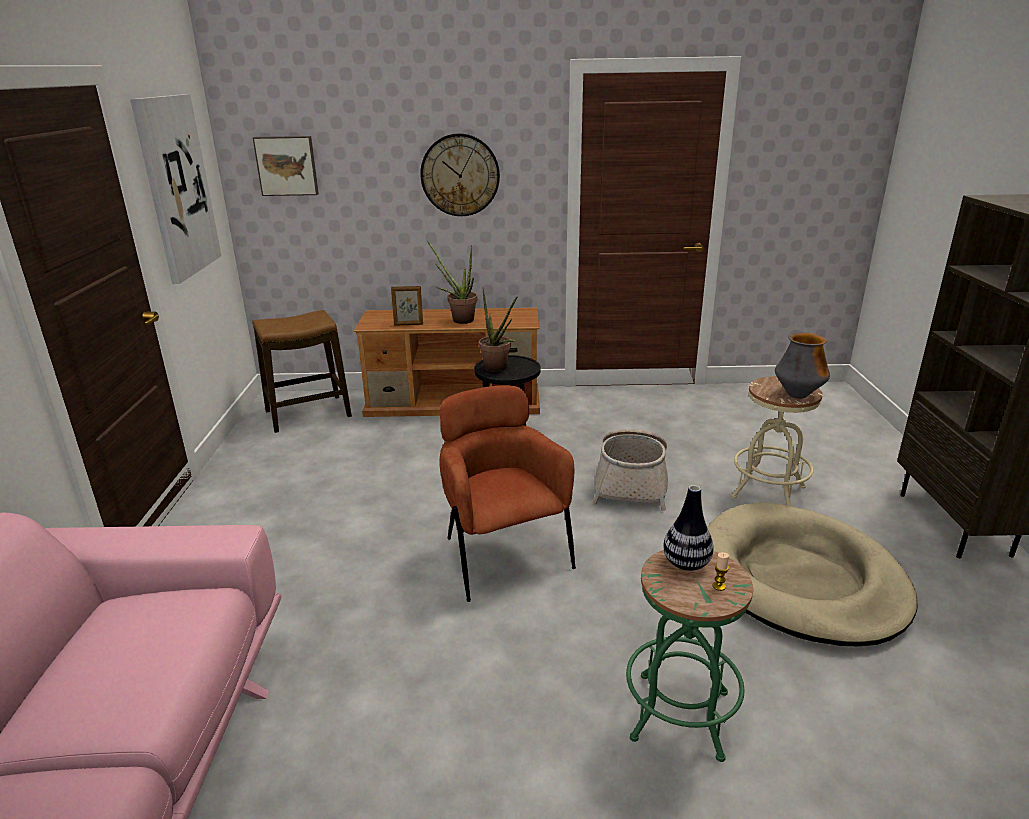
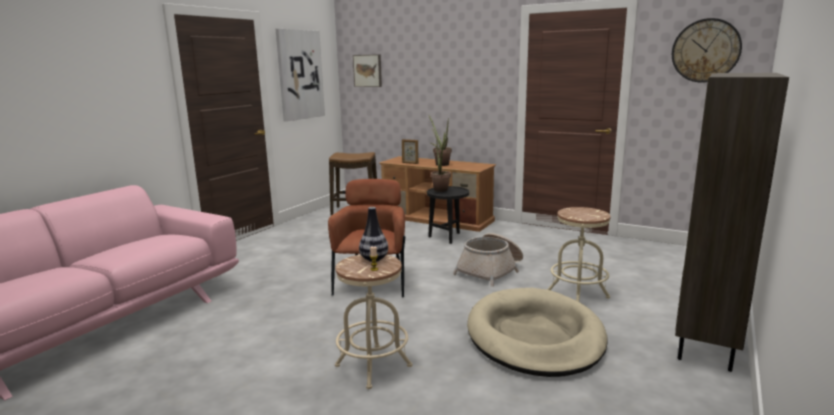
camera: 30 degrees right, 10 degrees down
(460, 175) = (455, 77): wall clock -> wall clock (705, 50)
(680, 715) = (373, 366): green stool -> beige stool
(798, 395) = (586, 217): vase -> none

